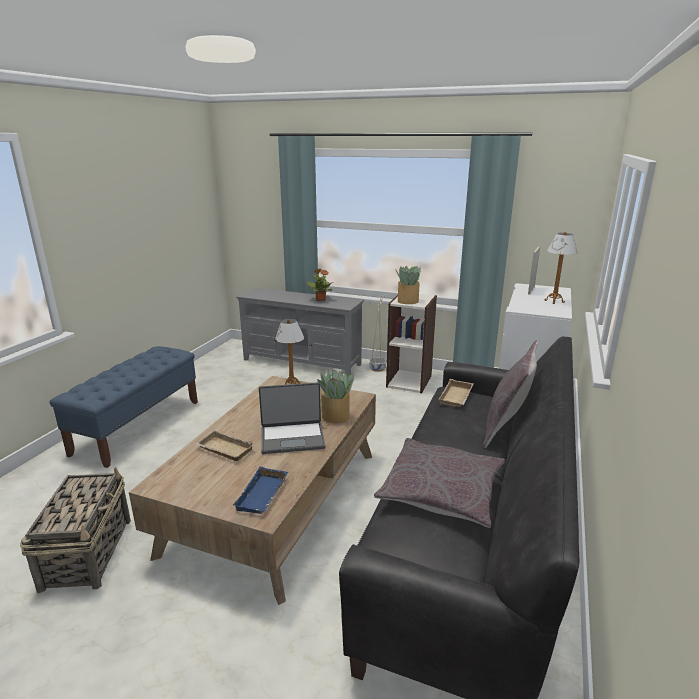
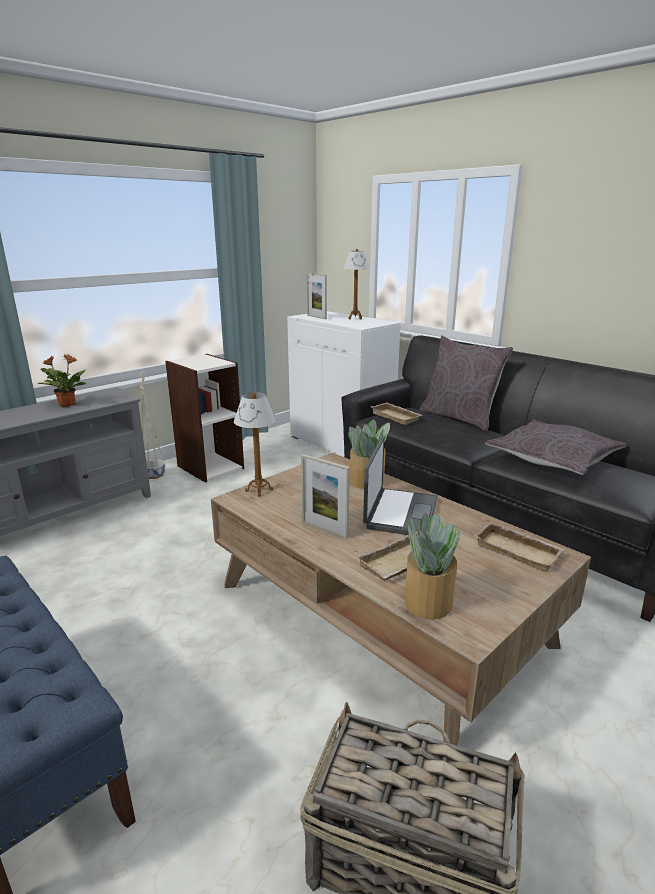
camera: 65 degrees left, 0 degrees up
(253, 417) = (324, 529): none -> picture frame
(263, 495) = (518, 550): blue tray -> beige tray
(407, 301) = (204, 364): potted plant -> potted plant (427, 602)

